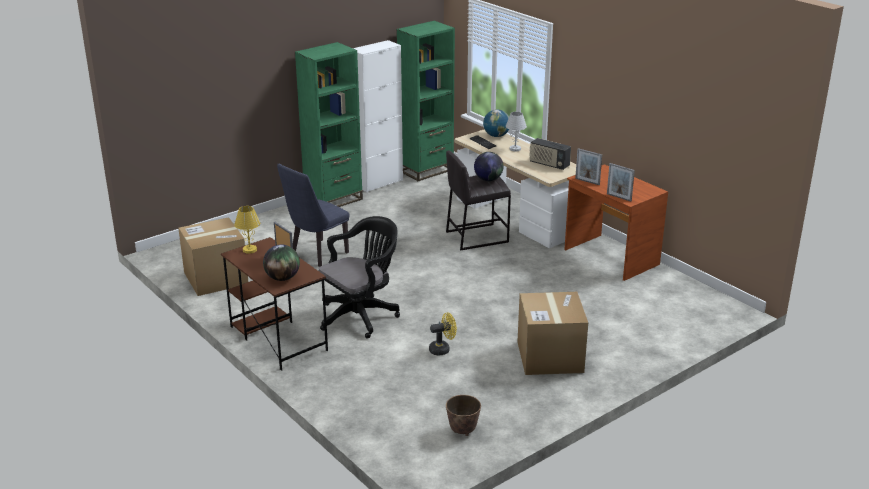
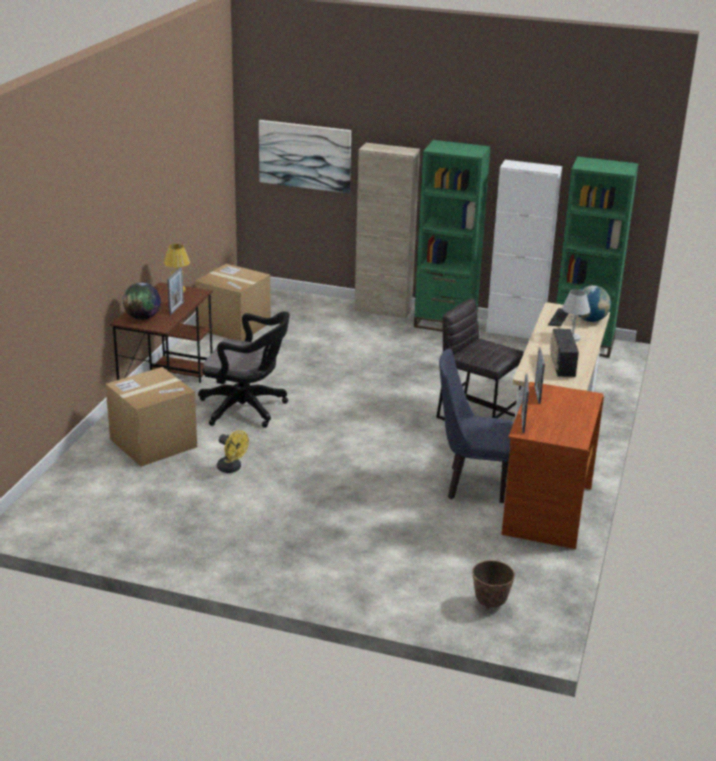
camera: 55 degrees right, 0 degrees up
(187, 105) = (305, 156): none -> picture
(280, 213) = (383, 310): none -> beige cabinet
(316, 254) = (330, 352): blue chair -> blue chair (470, 484)
(463, 431) = (101, 523): planter -> planter (490, 603)
(488, 179) = (494, 351): globe -> none
(550, 357) = (281, 533): cardboard box -> cardboard box (153, 443)

